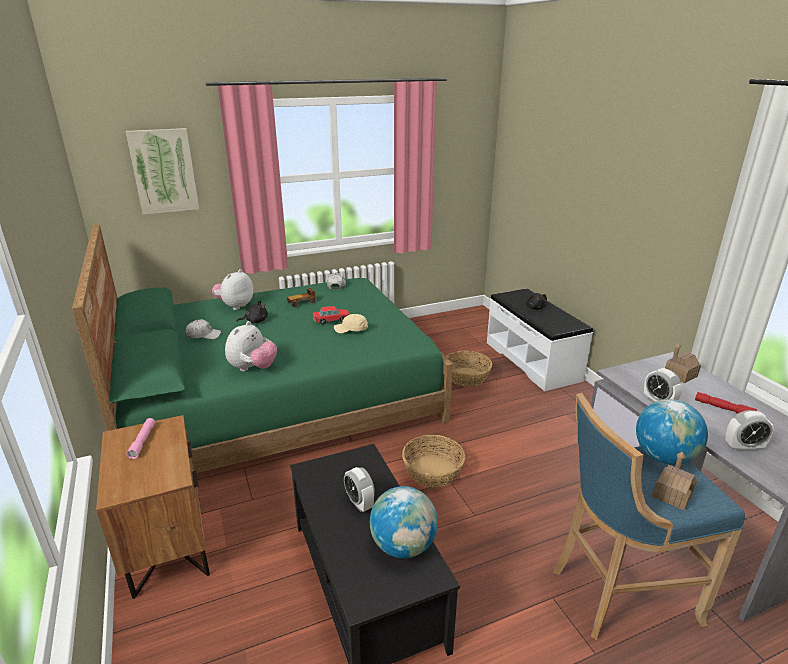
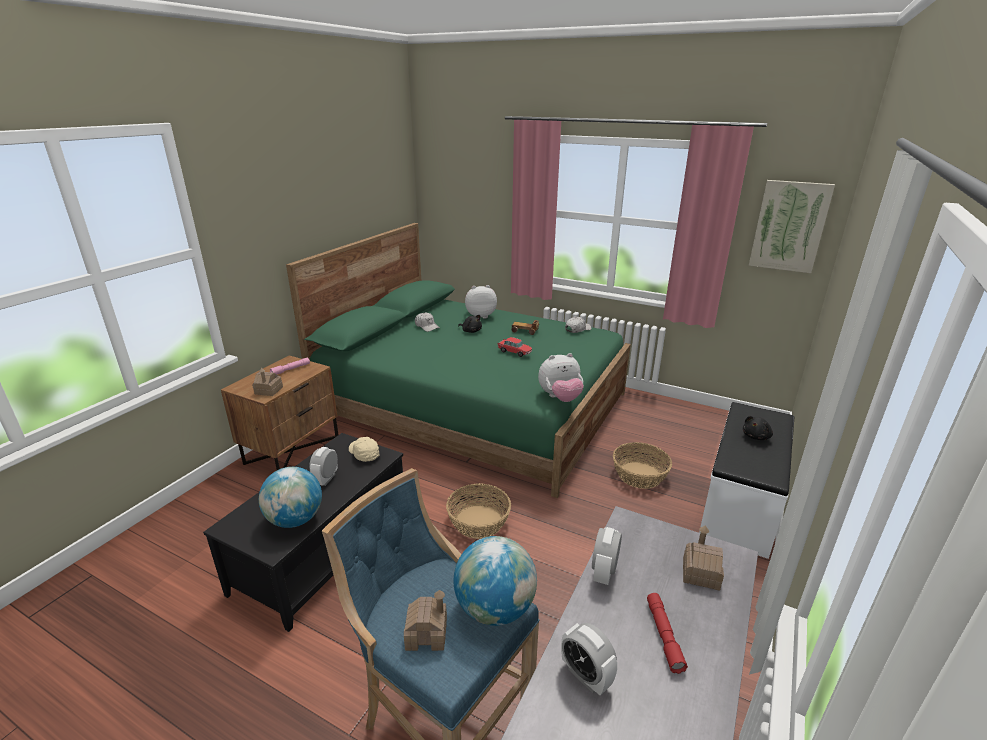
camera: 50 degrees right, 0 degrees up
(164, 171) = (471, 190): picture -> picture (789, 226)
(166, 472) = (268, 390): none -> toy house
(253, 368) = (408, 359): plush toy -> plush toy (560, 398)
(351, 329) = (510, 364): beige cap -> beige cap (364, 454)

